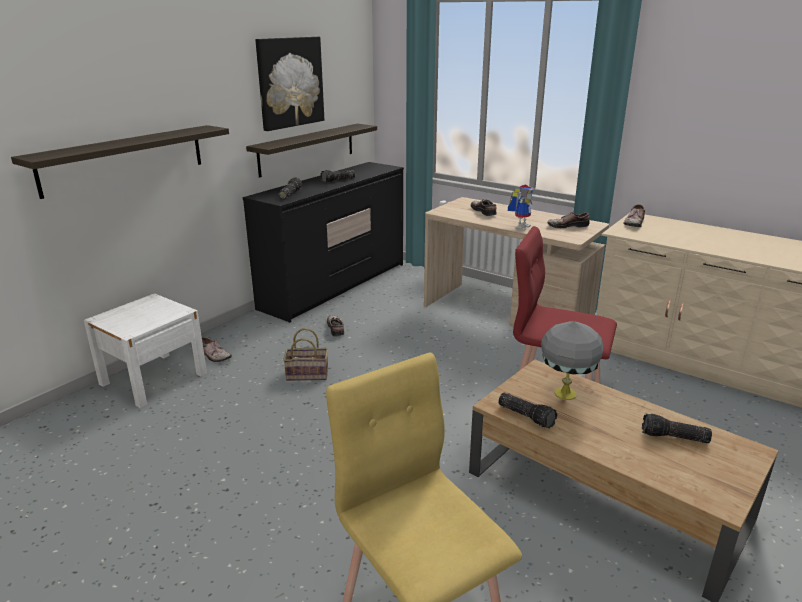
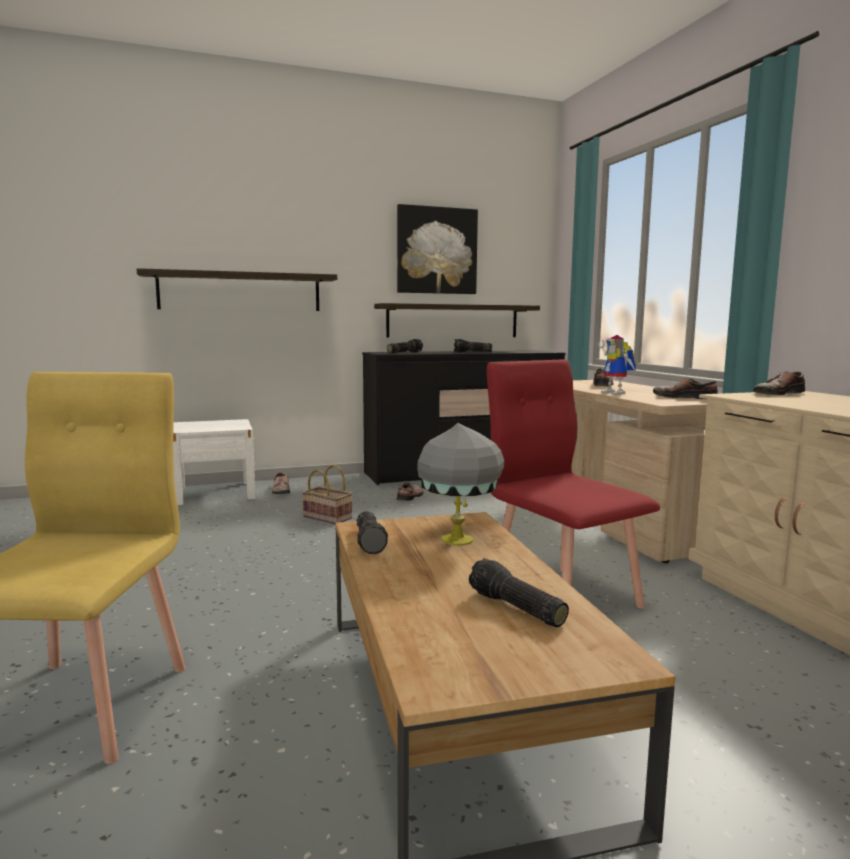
camera: 35 degrees right, 15 degrees down
(520, 226) = (617, 393): toy robot -> toy robot turned 90 degrees clockwise

